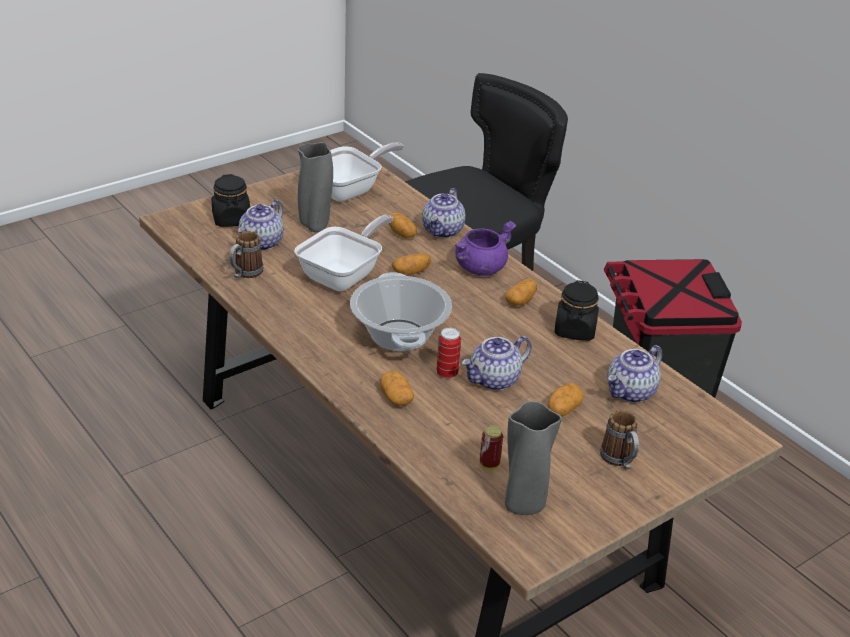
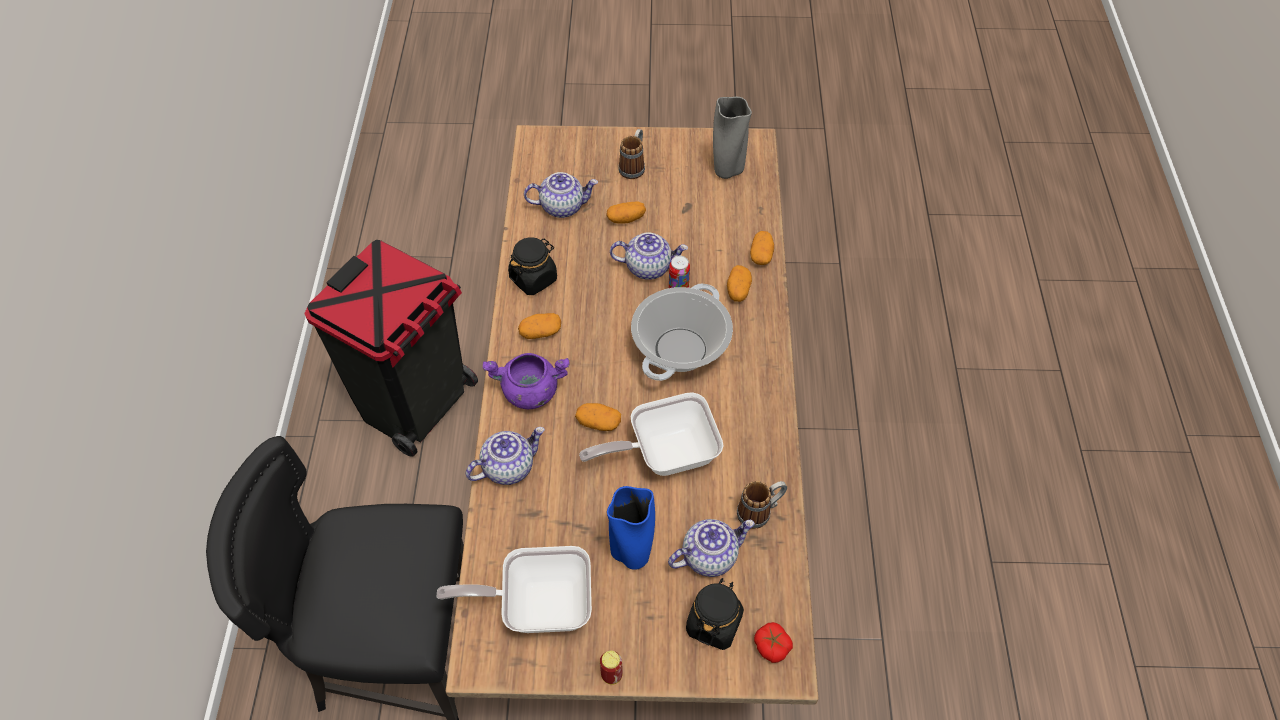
camera: 140 degrees left, 20 degrees up
(185, 223) = (771, 646): none -> tomato
(315, 226) = (631, 554): grey vase -> blue vase
(402, 234) = (553, 486): potato -> potato (761, 255)
(489, 464) = (721, 206): can -> can (611, 675)

